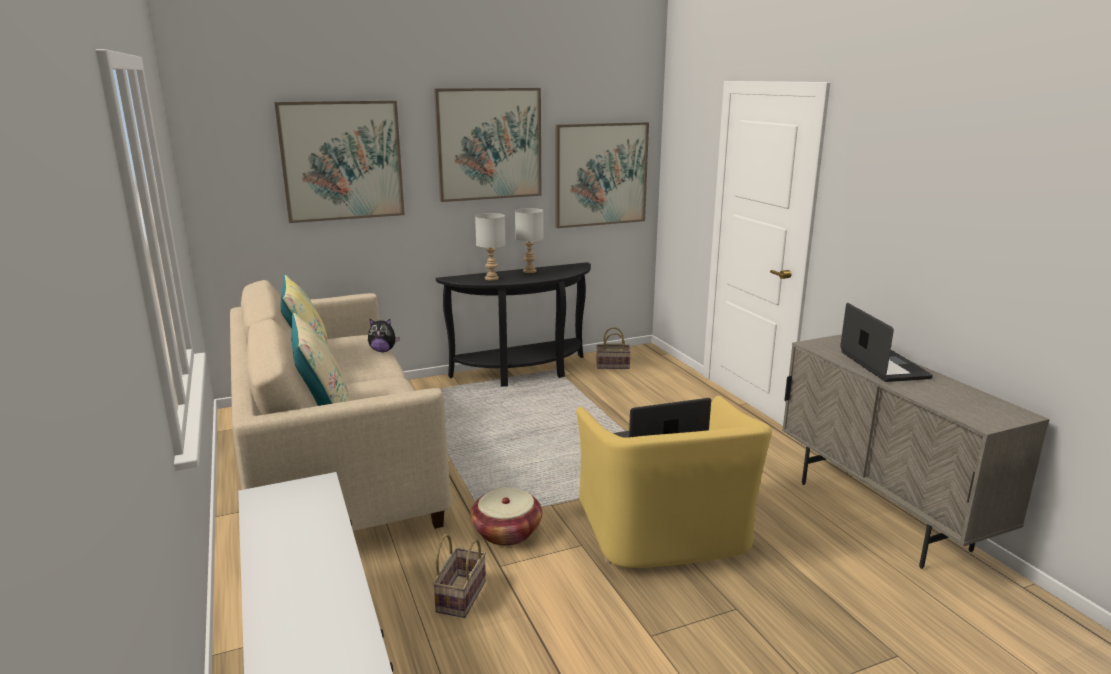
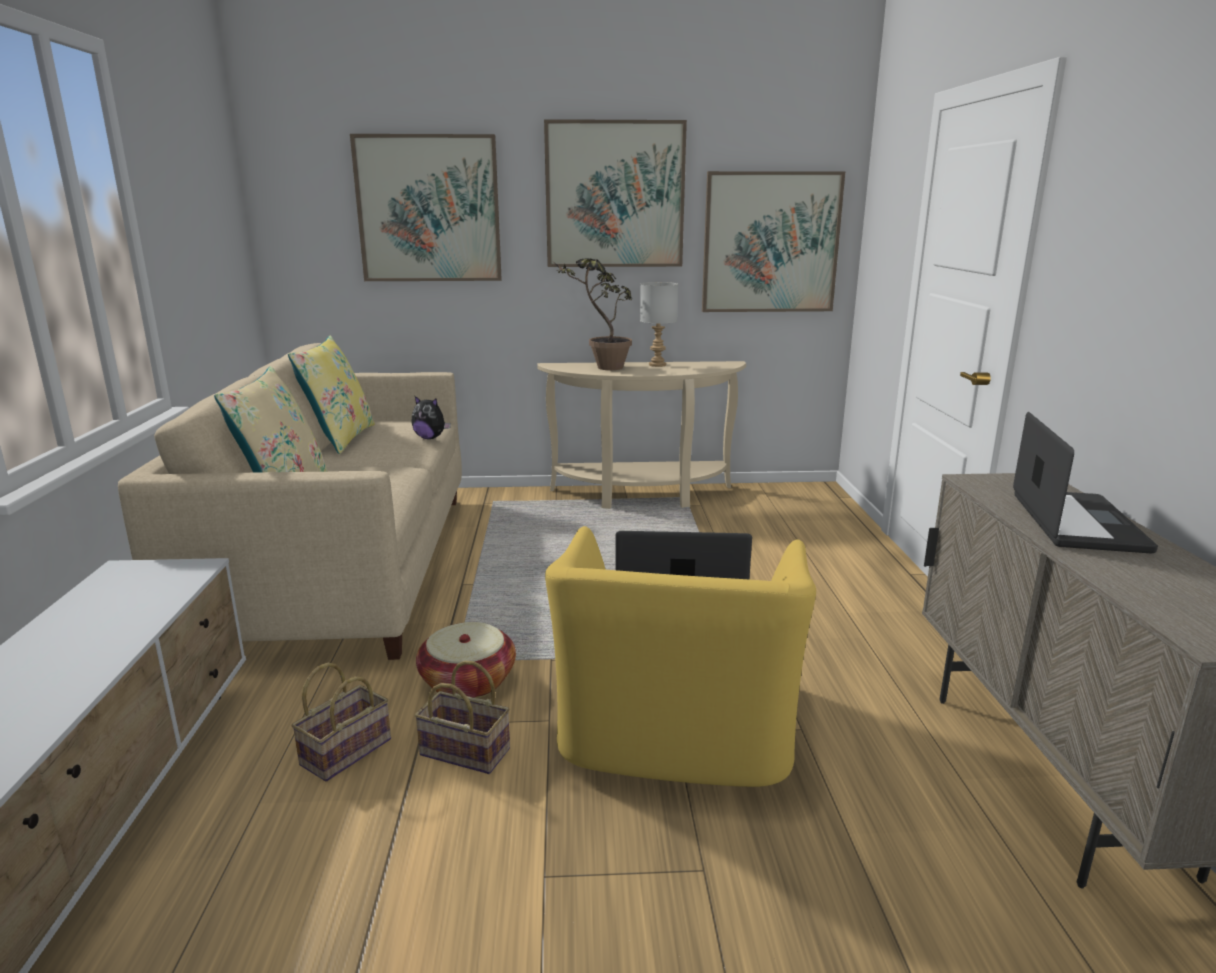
camera: 20 degrees right, 0 degrees up
(491, 278) = (600, 368): grey table lamp -> potted plant
(523, 373) = (642, 496): black console table -> beige console table
(612, 366) = (761, 502): basket -> basket (462, 752)

